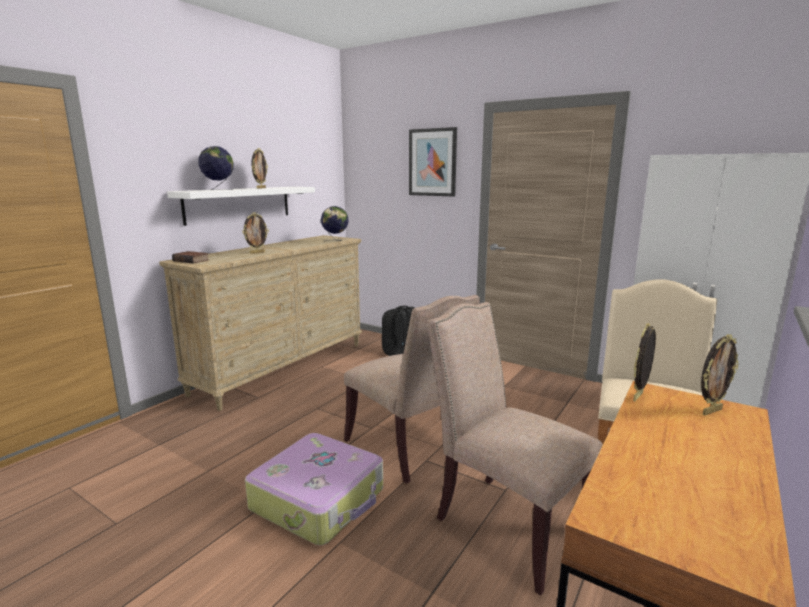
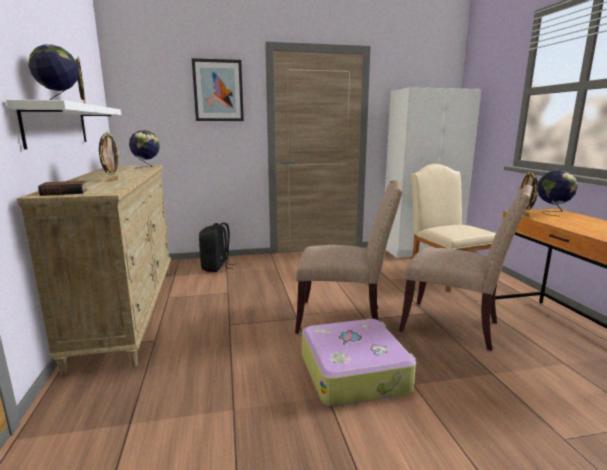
camera: 45 degrees left, 0 degrees up
(506, 522) = (454, 326): beige chair -> beige chair turned 150 degrees counterclockwise
(711, 411) = (552, 213): picture frame -> globe

